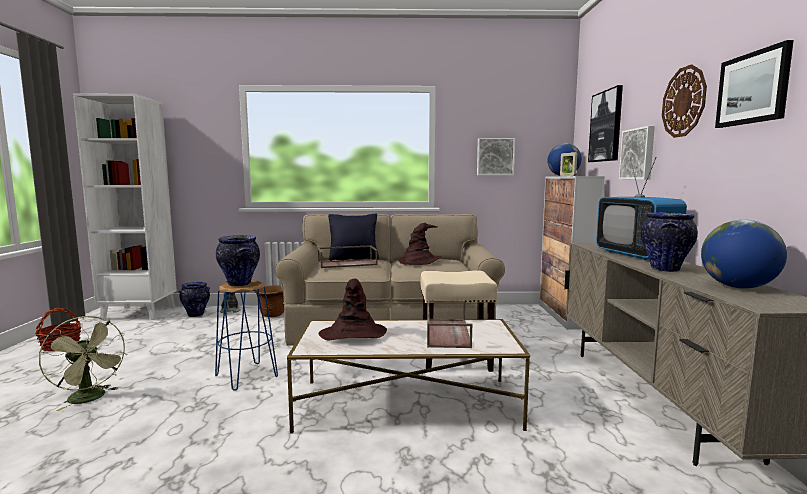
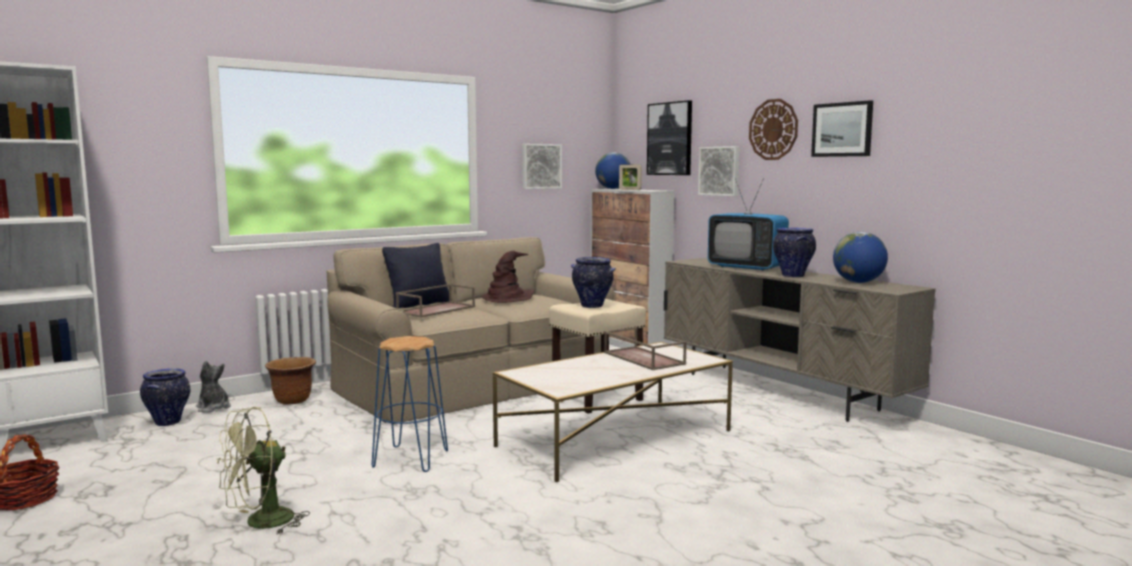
camera: 35 degrees left, 0 degrees up
(91, 399) = (260, 523): green fan -> green fan turned 135 degrees clockwise
(240, 284) = (407, 341): vase -> vase (592, 306)
(353, 334) = (568, 373): brown hat -> none

